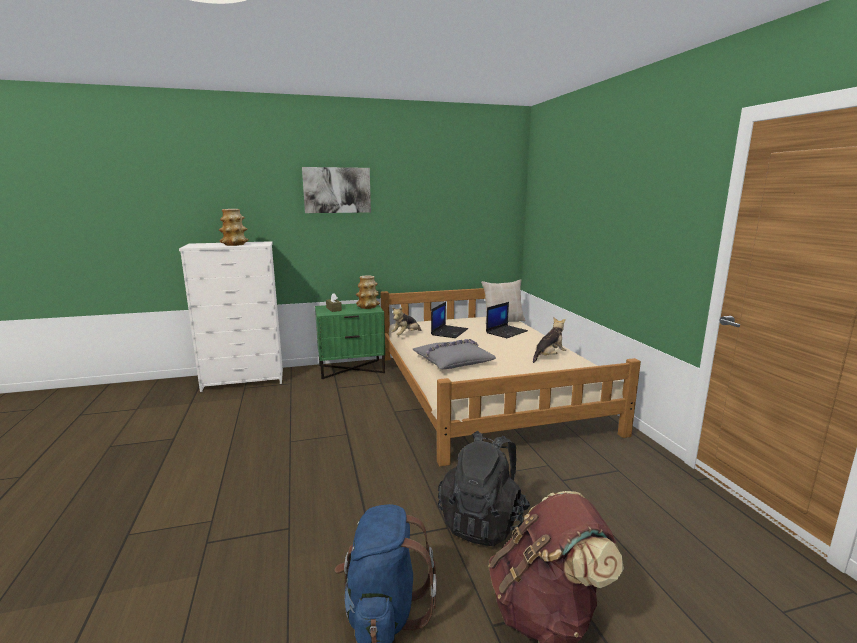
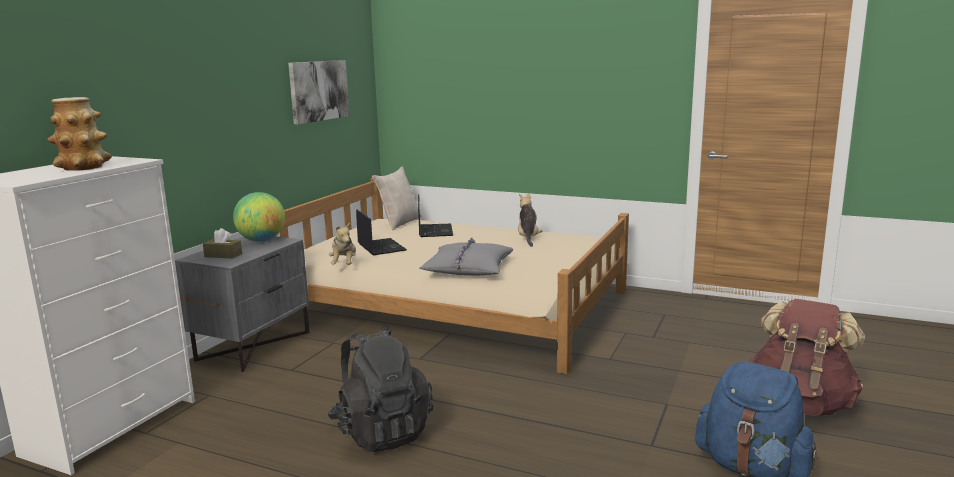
camera: 50 degrees left, 0 degrees up
(337, 190) = (184, 57): picture -> picture (318, 91)
(351, 369) = (253, 346): green nightstand -> grey nightstand
(368, 307) = (262, 240): vase -> globe
(483, 522) = (676, 387): black backpack -> black backpack (381, 431)

